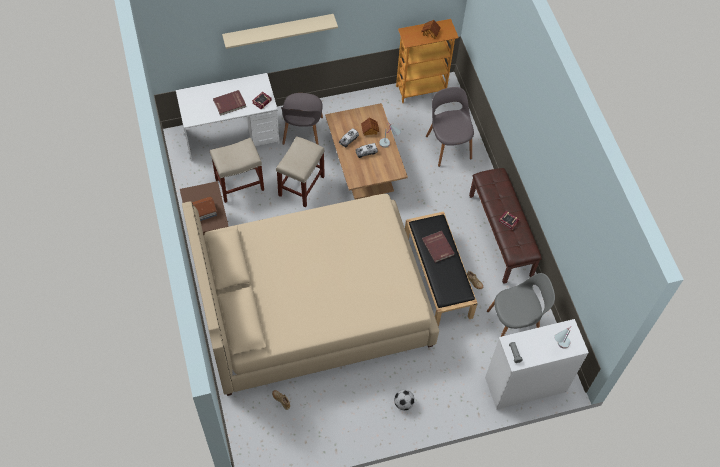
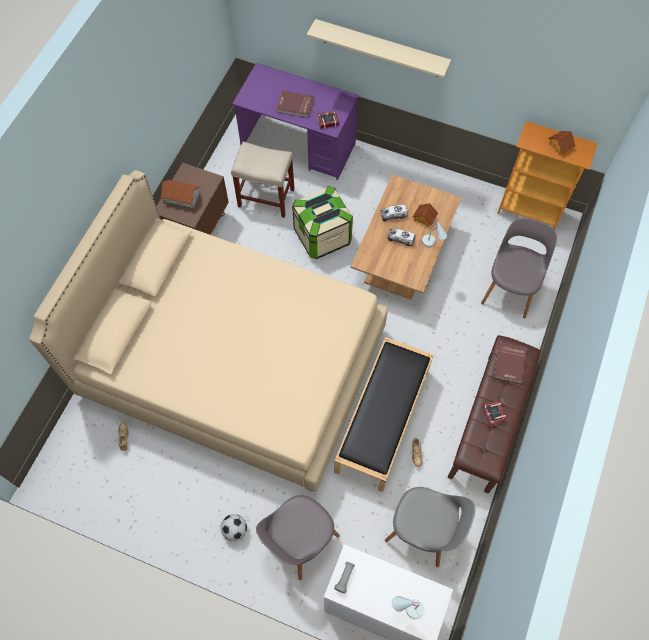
camera: 40 degrees right, 5 degrees up
(231, 136) = (298, 146): white desk -> purple desk
(301, 186) = (322, 236): beige stool -> storage box
(302, 132) = (369, 182): grey chair -> grey chair (299, 540)
(438, 247) = (393, 390): red book -> red book (510, 363)

